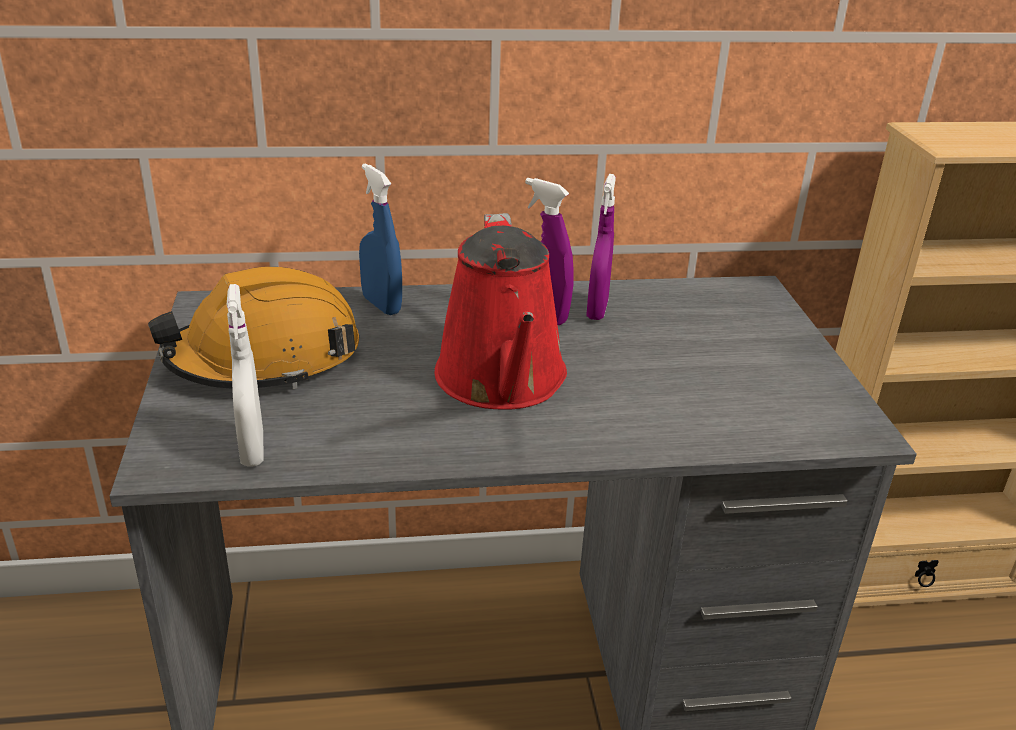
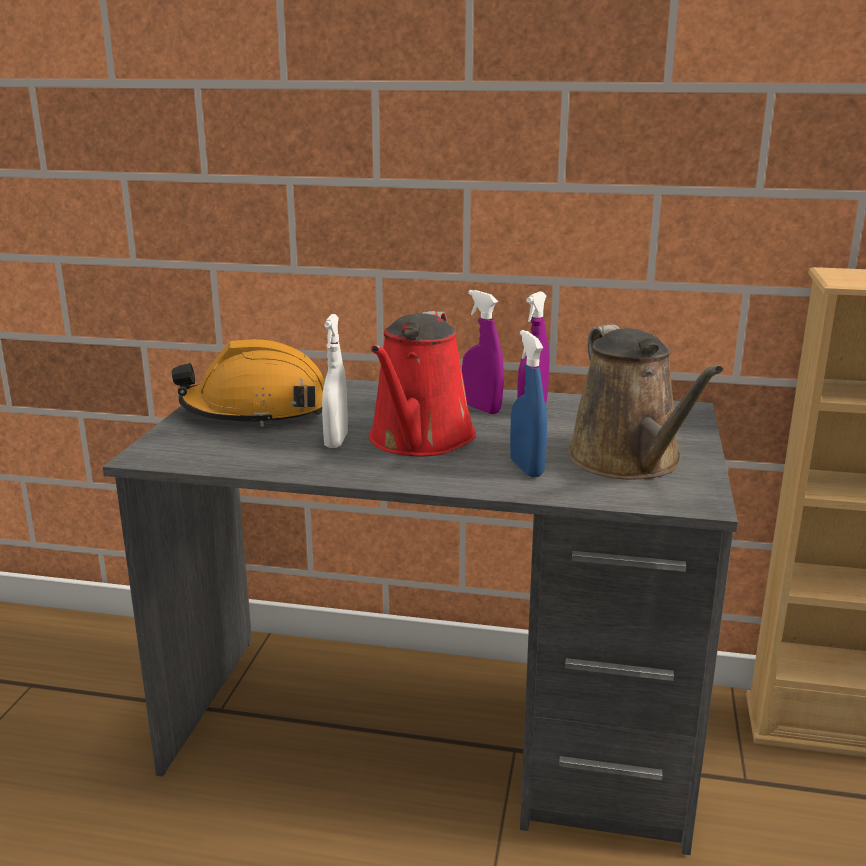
camera: 20 degrees right, 10 degrees down
(252, 449) = (210, 455): white spray bottle -> white spray bottle (336, 441)
(381, 305) = (363, 390): blue spray bottle -> blue spray bottle (526, 468)
(753, 380) = (629, 461): none -> brown watering can

